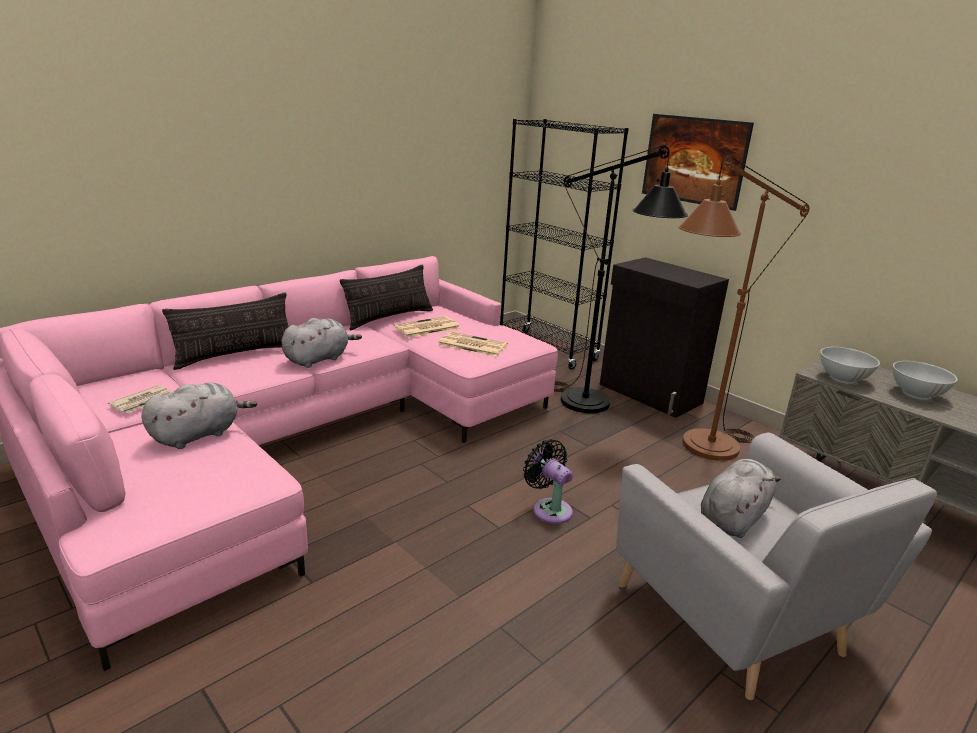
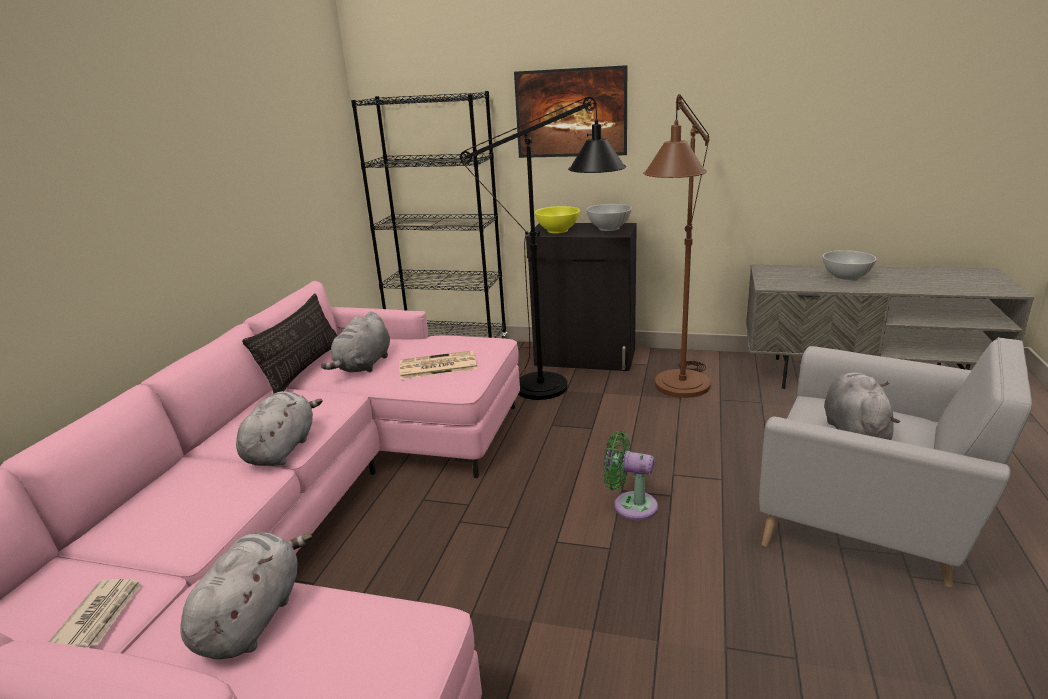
camera: 30 degrees left, 0 degrees up
(236, 355) = (160, 489): pillow -> none
(426, 328) = (363, 365): newspaper -> grey plush toy
(549, 509) = (630, 505): black fan -> green fan
(646, 267) = (557, 231): none -> yellow bowl
(843, 378) = (789, 283): white bowl -> white bowl (608, 228)

